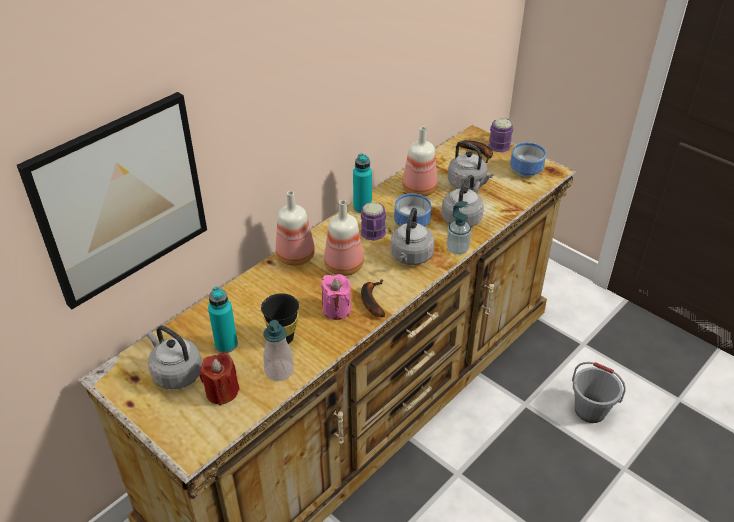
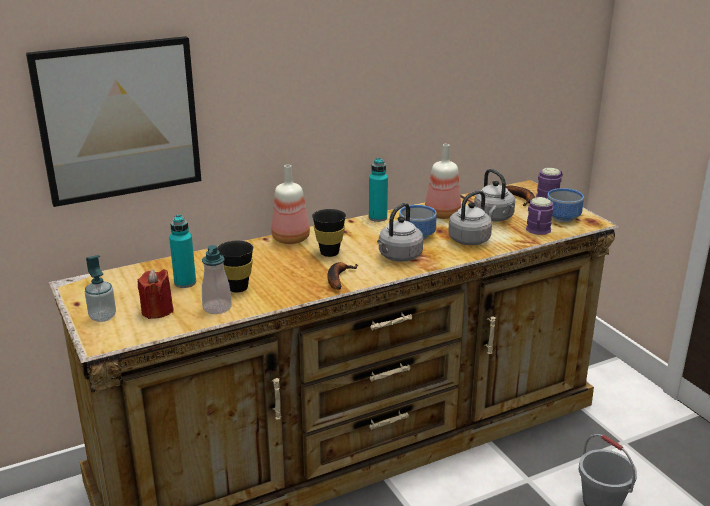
camera: 20 degrees right, 15 degrees down
(175, 373) = (128, 292): grey kettle -> none
(336, 309) = (300, 278): pink candle -> none
(344, 267) = (329, 253): bottle -> black cup
(373, 235) = (374, 237): purple mug -> purple mug (538, 231)
(457, 249) = (449, 259): soap dispenser -> soap dispenser (103, 317)

